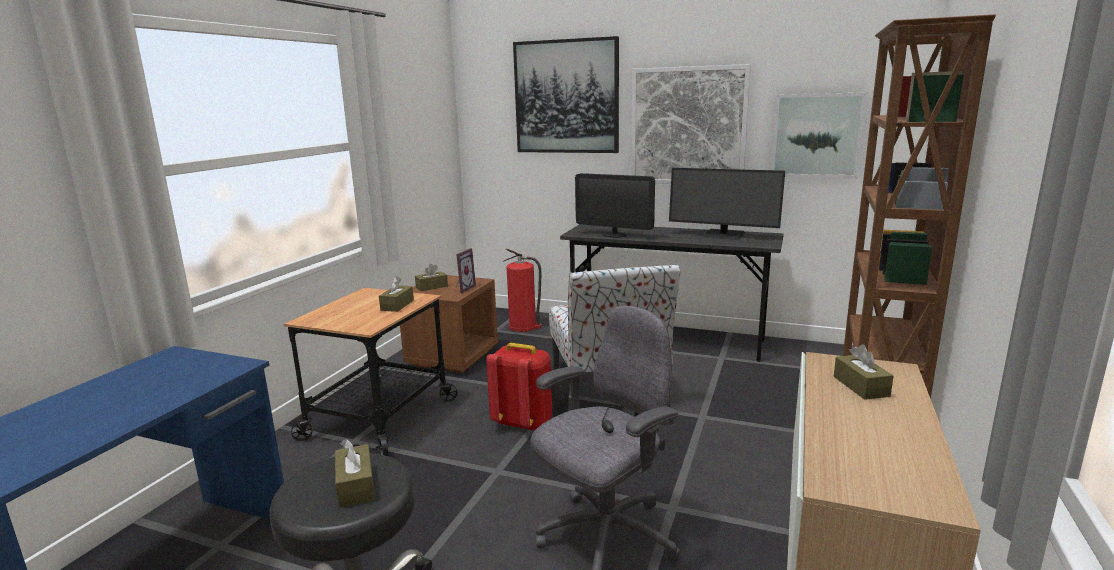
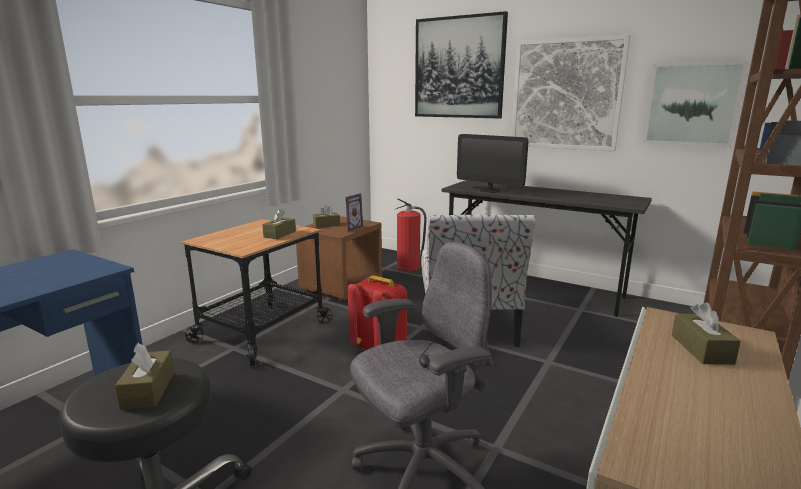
camera: 10 degrees right, 0 degrees up
(723, 235) = (591, 196): monitor -> none

